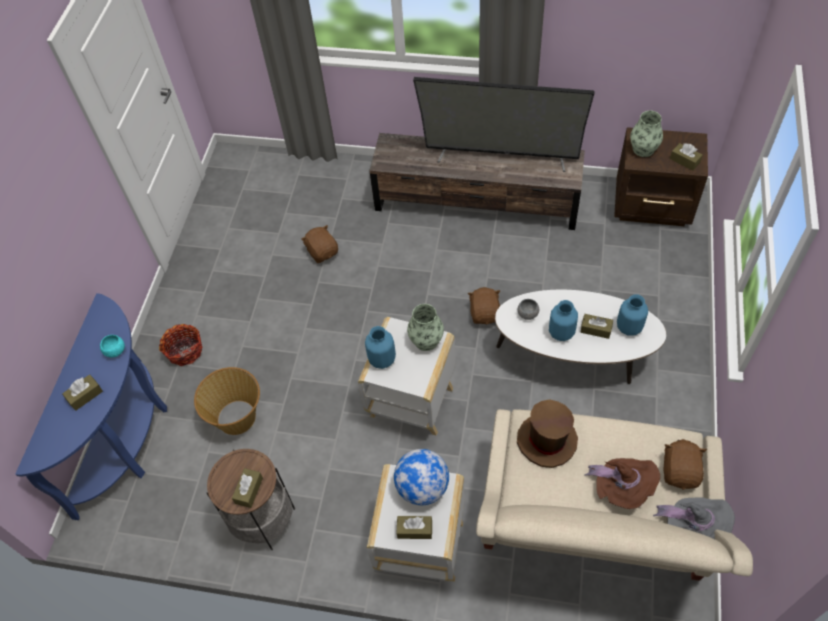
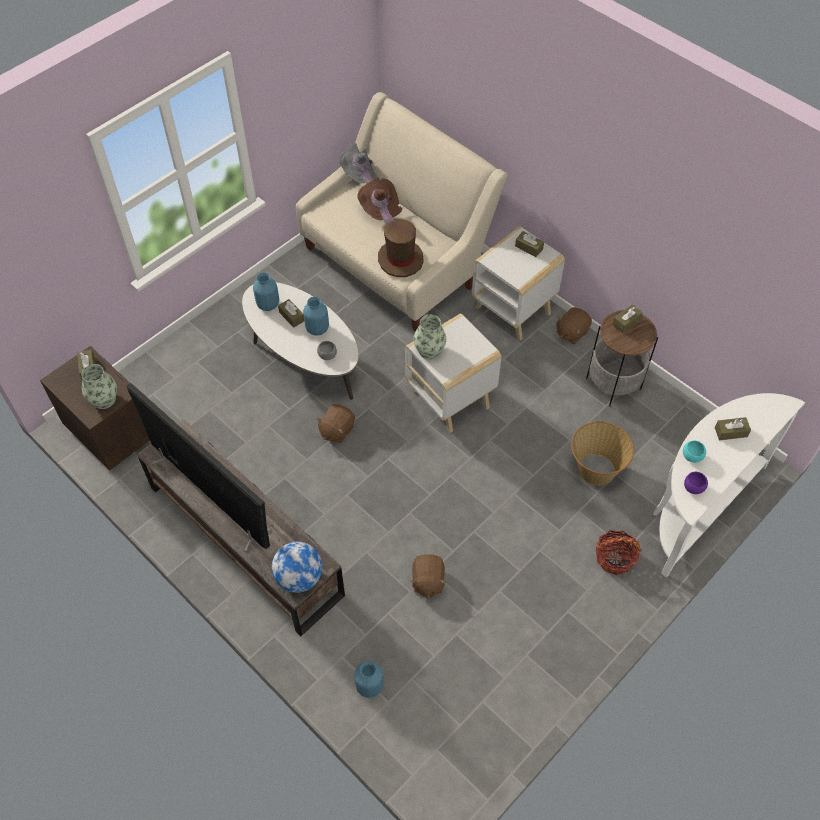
camera: 150 degrees left, 0 degrees up
(104, 324) = (693, 487): none -> purple bowl
(128, 439) = (697, 506): blue console table -> white console table
(382, 359) = (472, 356): blue vase -> blue vase (369, 685)
(422, 487) = (506, 265): globe -> globe (299, 577)
(680, 471) = (338, 203): brown plush toy -> brown plush toy (571, 332)

